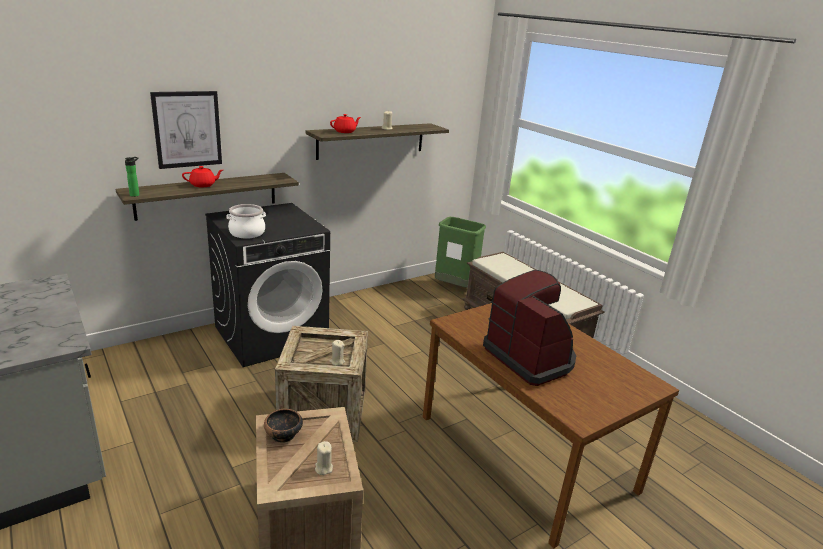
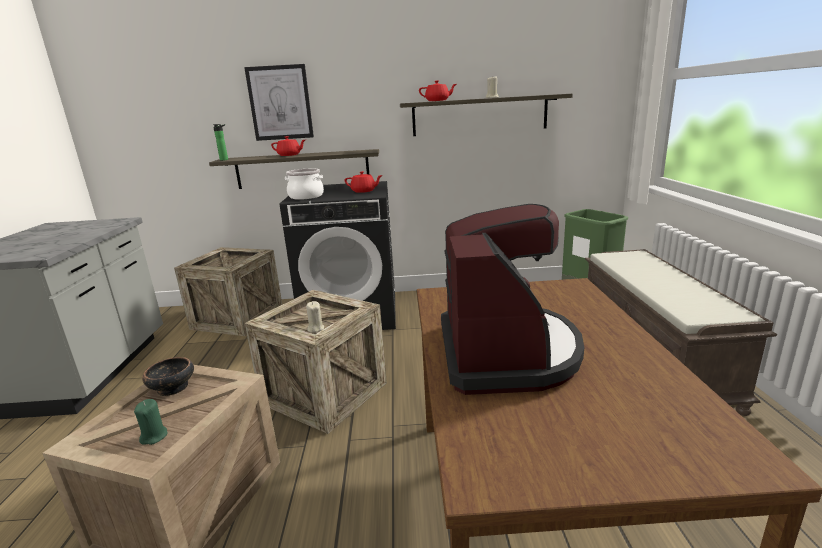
camera: 35 degrees right, 5 degrees down
(149, 362) = (238, 318): none -> crate
(295, 222) = (364, 191): none -> red teapot
(323, 468) = (154, 436): beige candle -> green candle

